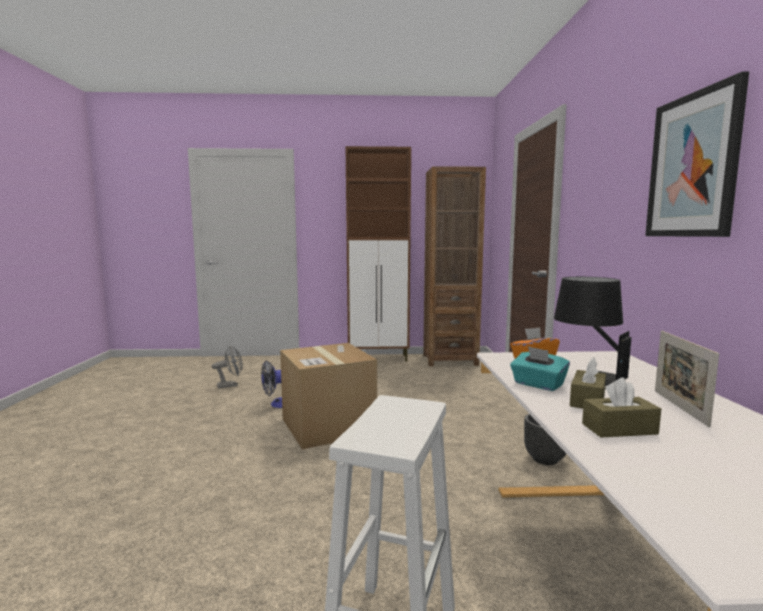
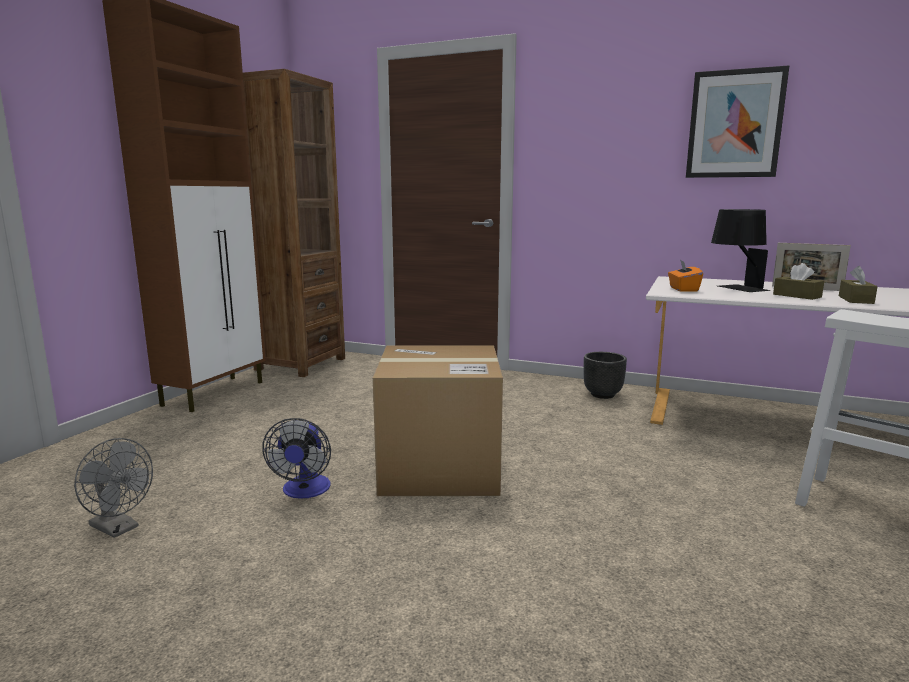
camera: 65 degrees left, 5 degrees up
(230, 385) = (119, 528): grey fan -> grey fan turned 120 degrees clockwise
(538, 384) = (758, 297): turquoise tissue box -> none

